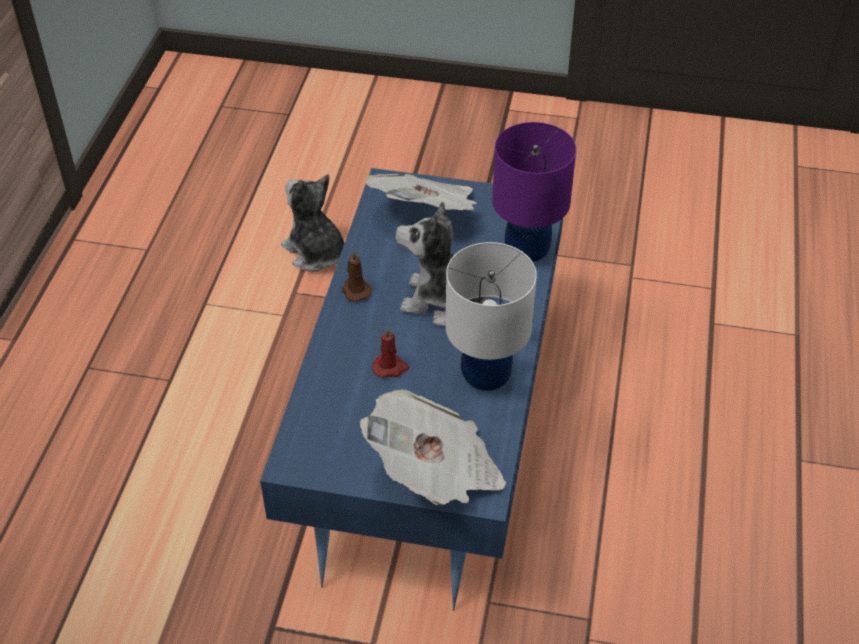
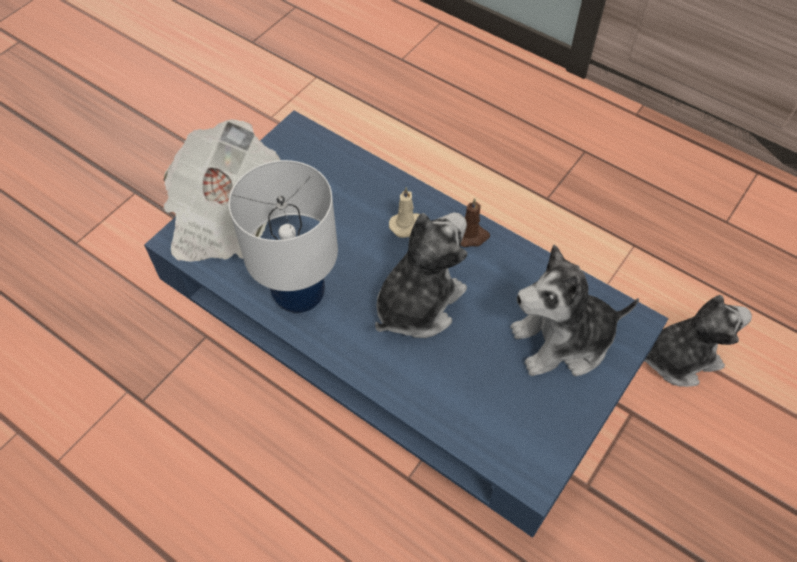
camera: 115 degrees right, 10 degrees up
(367, 335) = (406, 224): none -> beige candle
(390, 367) = (356, 228): red candle -> none
(426, 214) = (563, 341): newspaper -> plush toy
(526, 253) = (452, 414): purple table lamp -> none

